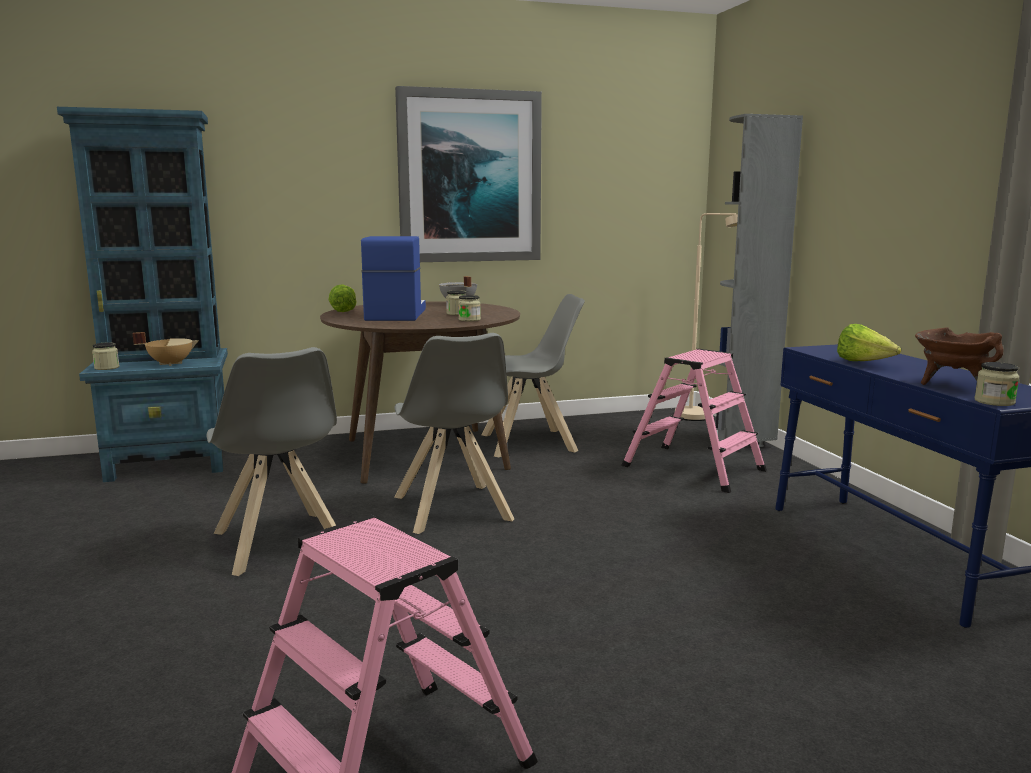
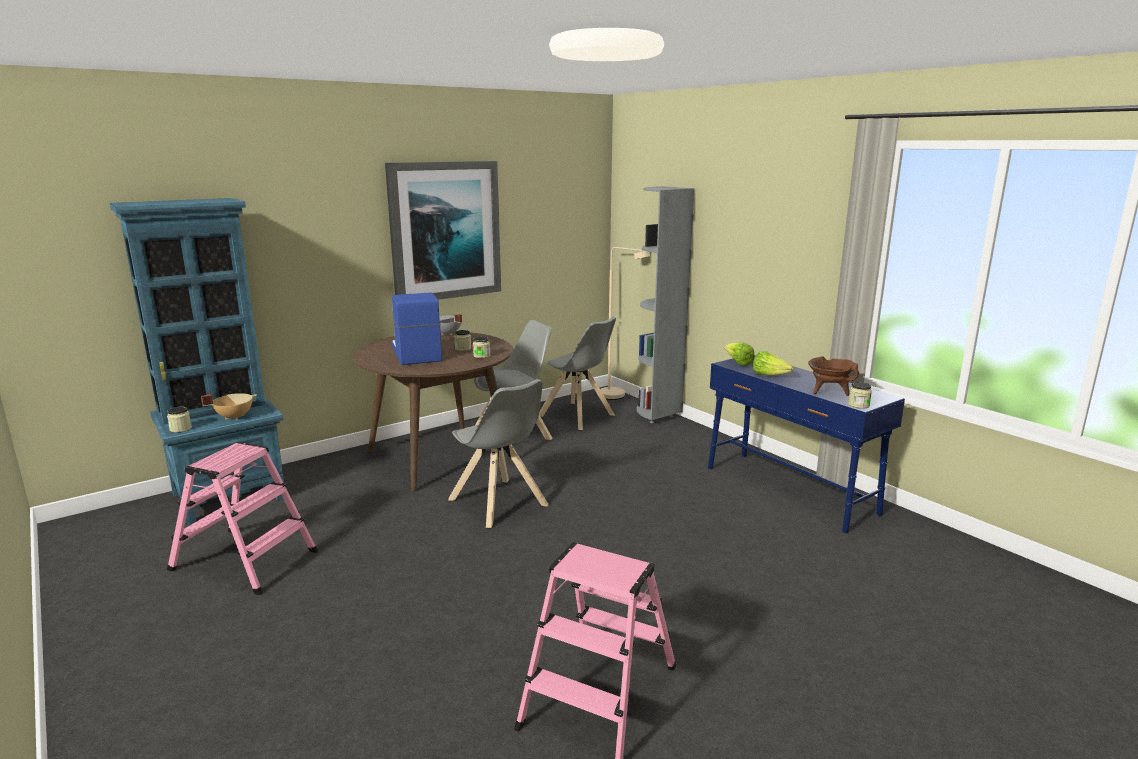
camera: 20 degrees left, 5 degrees up
(280, 544) = (395, 554): grey chair -> grey chair (578, 416)
(344, 310) = (367, 352): lettuce -> lettuce (738, 363)
(693, 468) = (638, 442): pink step ladder -> pink step ladder (244, 560)

